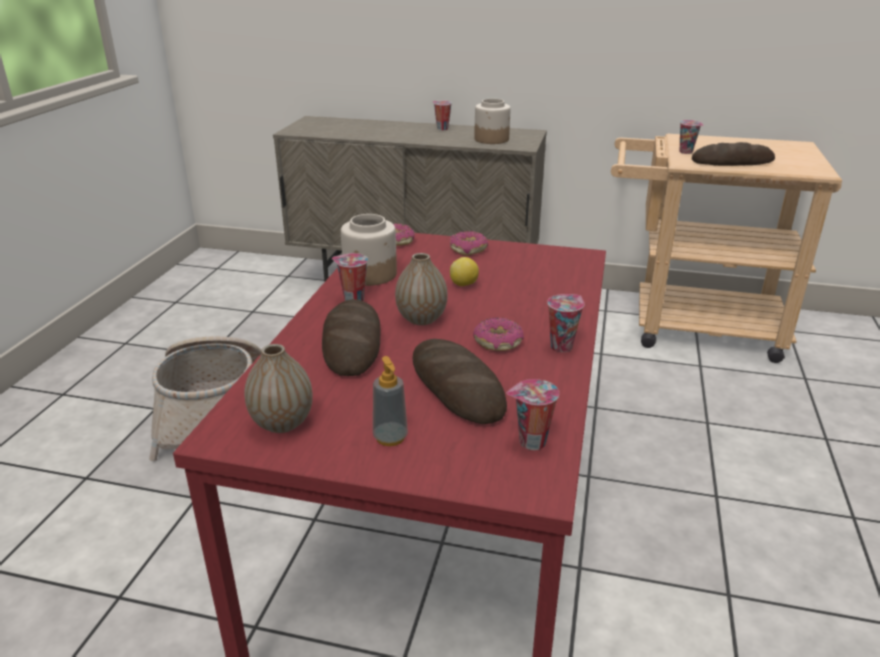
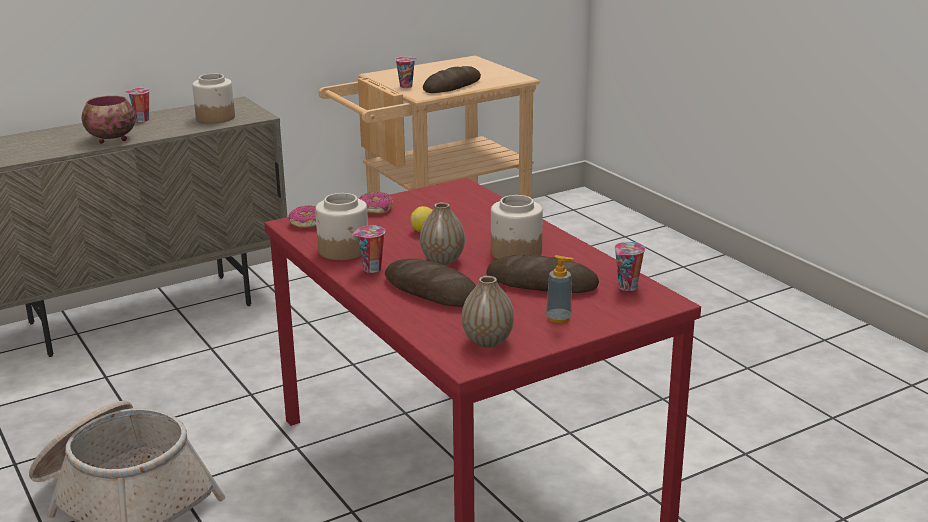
camera: 45 degrees left, 5 degrees down
(395, 136) = (111, 139): none -> bowl
(498, 342) = (515, 252): donut -> jar
(561, 346) = (553, 239): cup -> none

